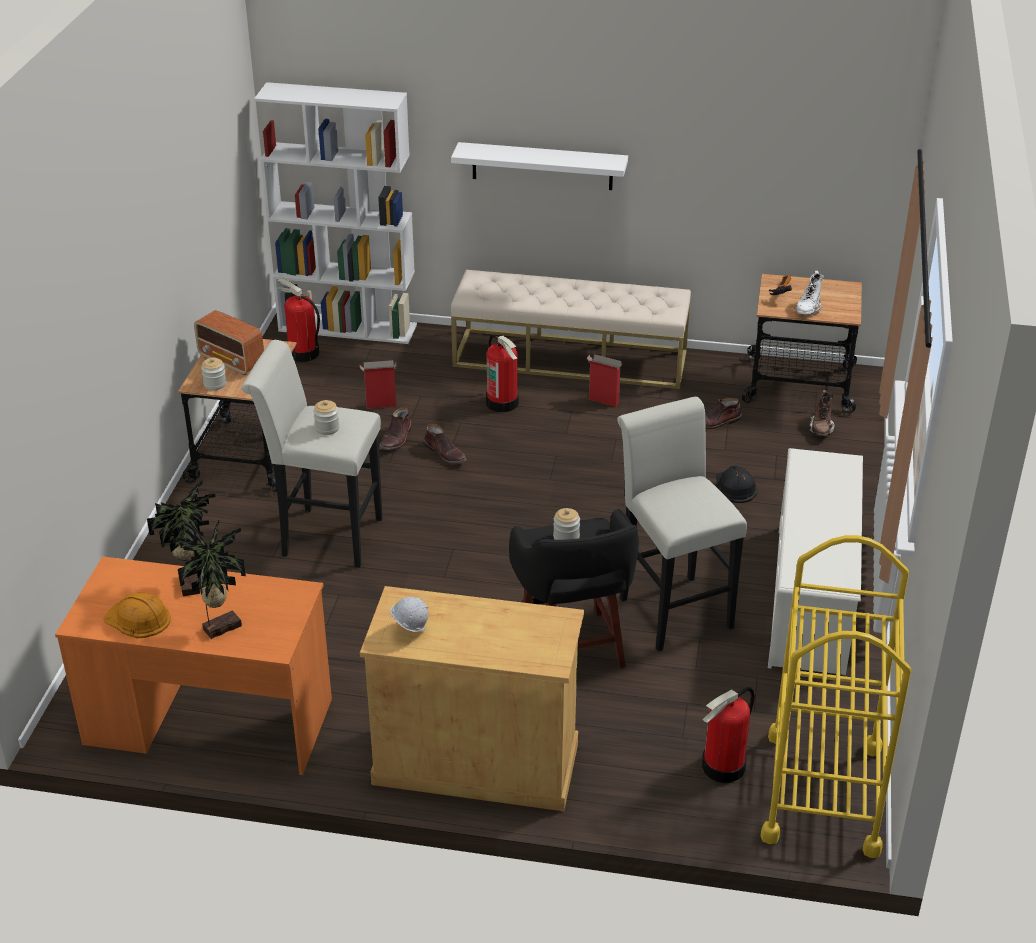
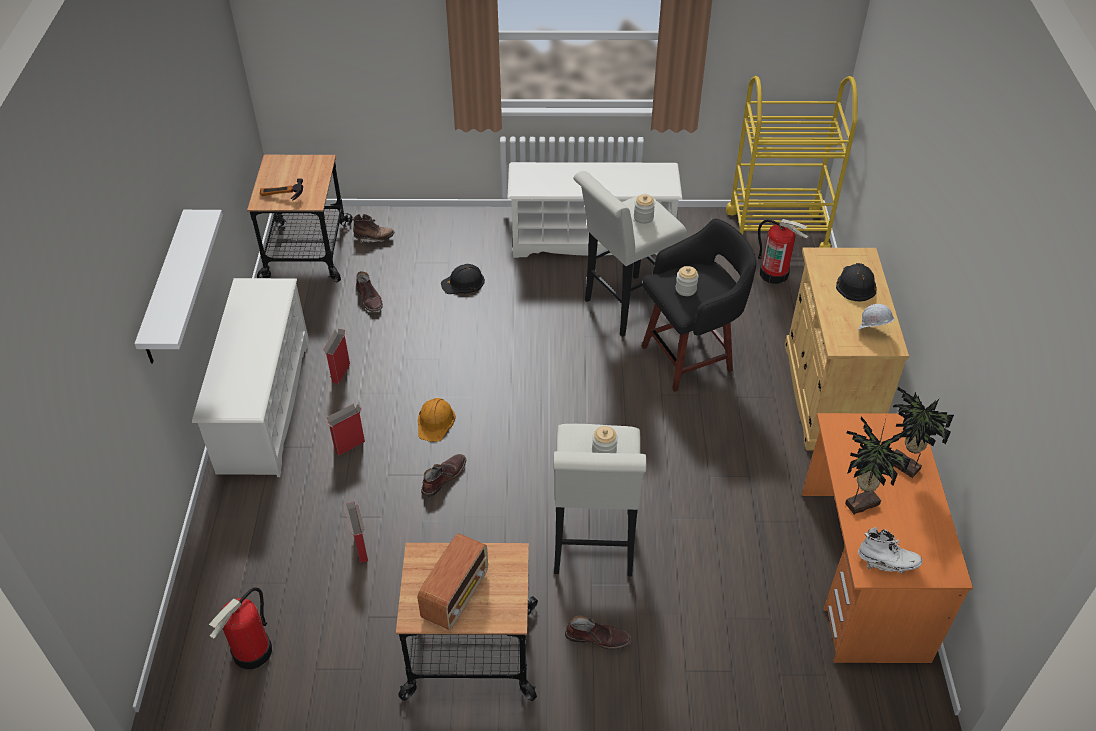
camera: 100 degrees left, 10 degrees up
(138, 619) = (923, 529): orange hard hat -> orange hard hat (435, 421)
(215, 384) = (506, 598): jar -> jar (643, 217)
(348, 327) = (192, 616): white bookcase -> none
(396, 439) = (422, 522): brown boot -> brown boot (598, 637)
(500, 639) = (855, 284): none -> black hard hat
(503, 403) = (349, 446): fire extinguisher -> cardboard box
(570, 358) = (264, 404): beige bench -> white shoe rack
(807, 310) = (313, 182): white boot -> white boot (887, 562)

